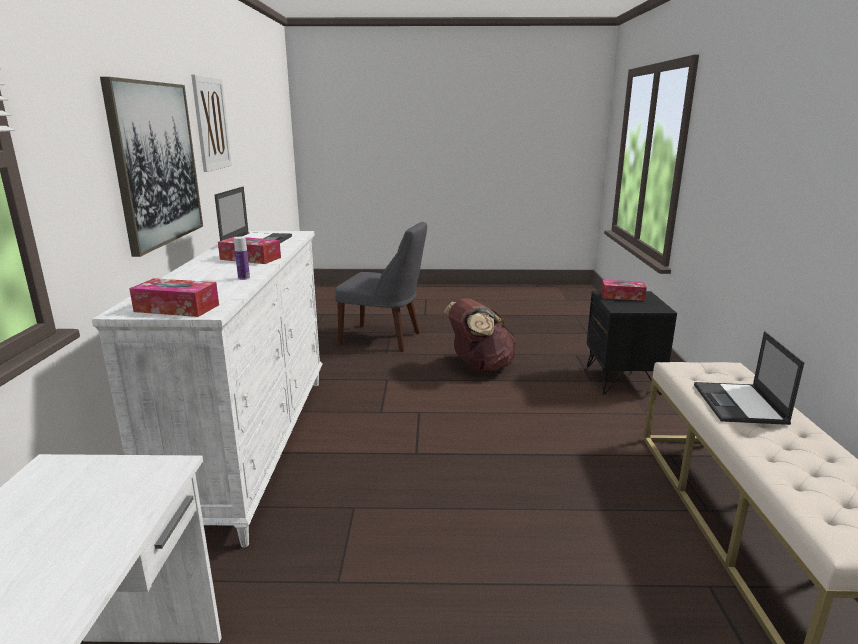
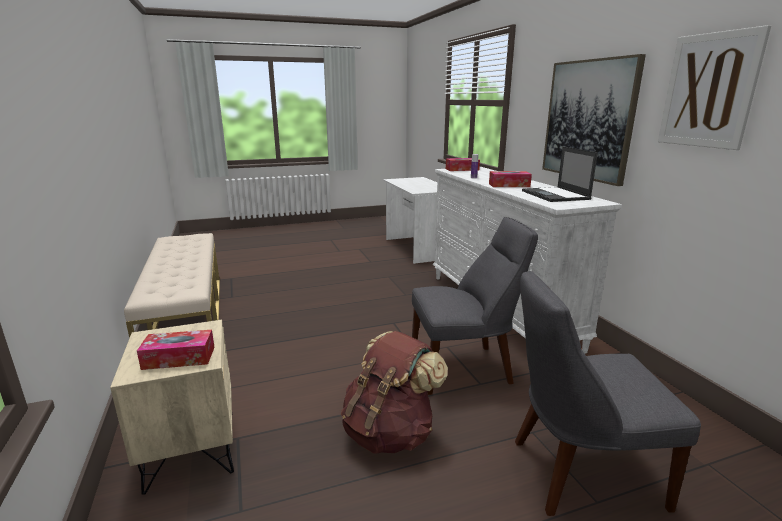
camera: 160 degrees right, 0 degrees up
(386, 391) = (464, 368): none -> grey chair
(623, 380) = (191, 449): black nightstand -> beige nightstand
(740, 404) = (179, 270): laptop -> none

